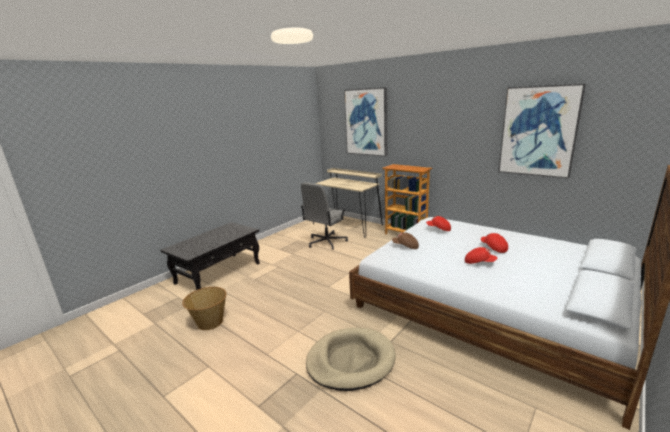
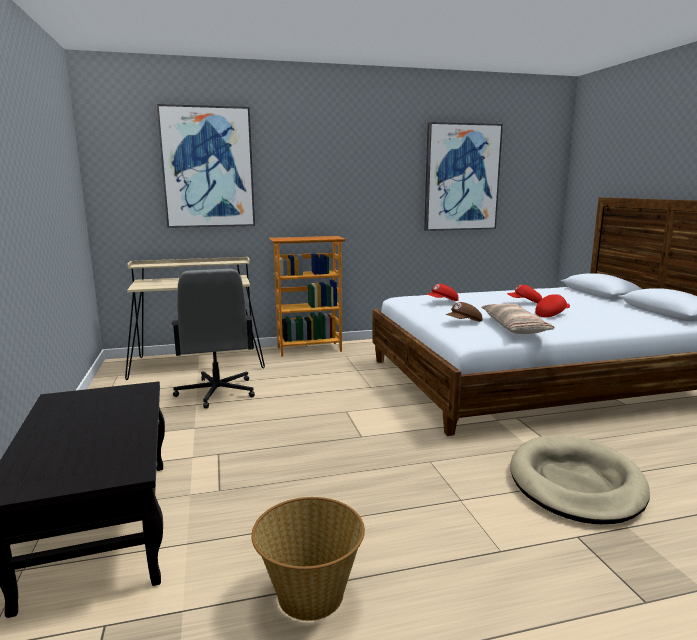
camera: 55 degrees left, 5 degrees down
(421, 260) = (514, 327): none -> pillow

